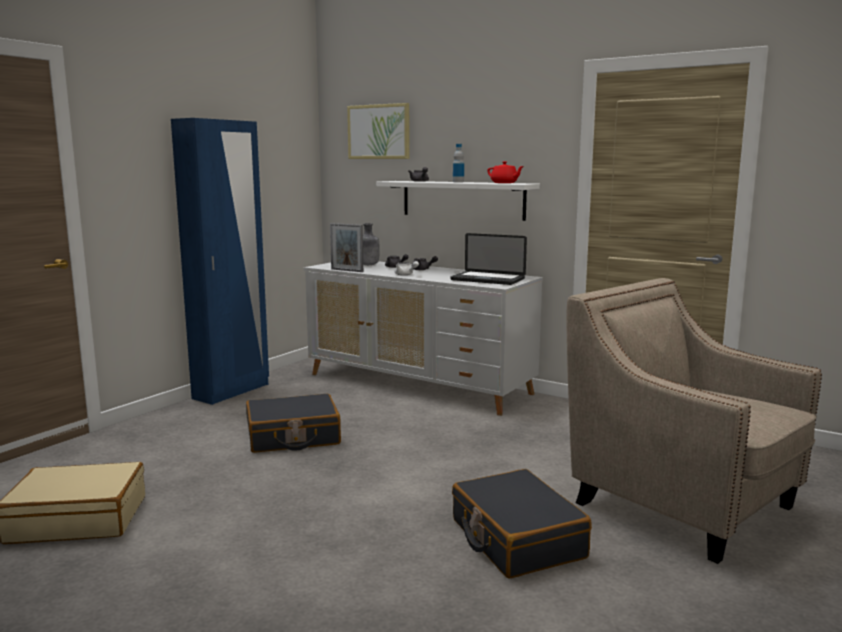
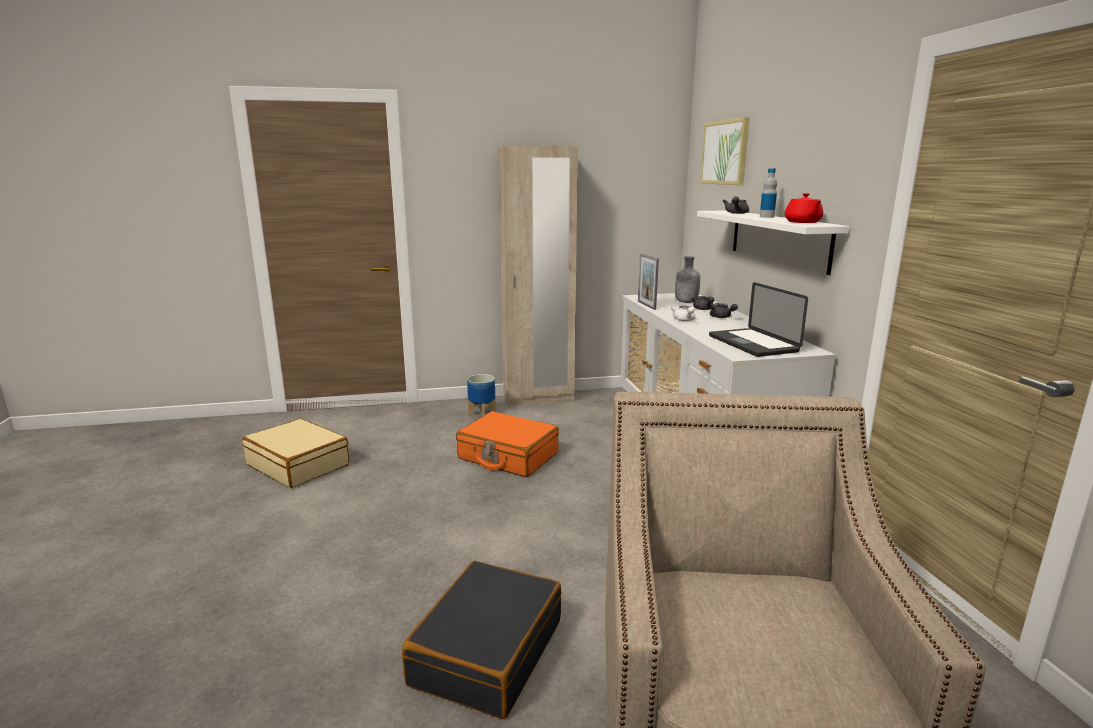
camera: 45 degrees right, 5 degrees up
(198, 417) = (481, 413): none -> planter
(232, 391) = (538, 399): blue wardrobe -> beige wardrobe
(293, 437) = (508, 456): black suitcase -> orange suitcase

